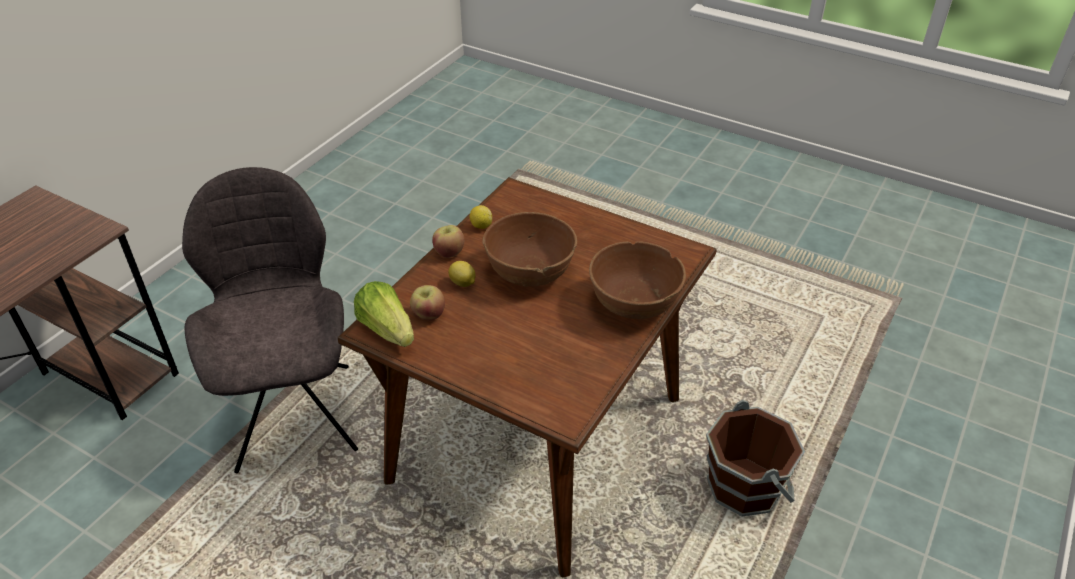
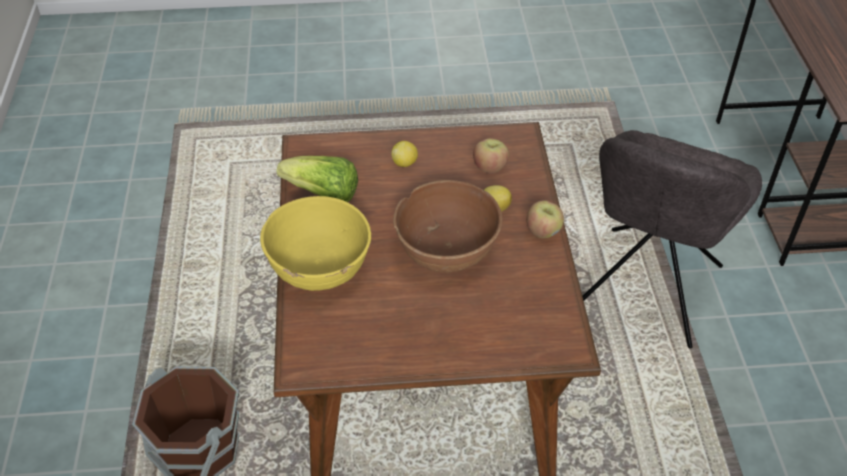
camera: 145 degrees right, 5 degrees up
(295, 412) = (646, 290): grey chair -> grey chair turned 75 degrees clockwise
(387, 329) = (507, 141): lettuce -> lettuce (323, 194)
(481, 226) = (548, 277): lemon -> lemon (405, 163)
(633, 303) = (320, 267): brown bowl -> yellow bowl

